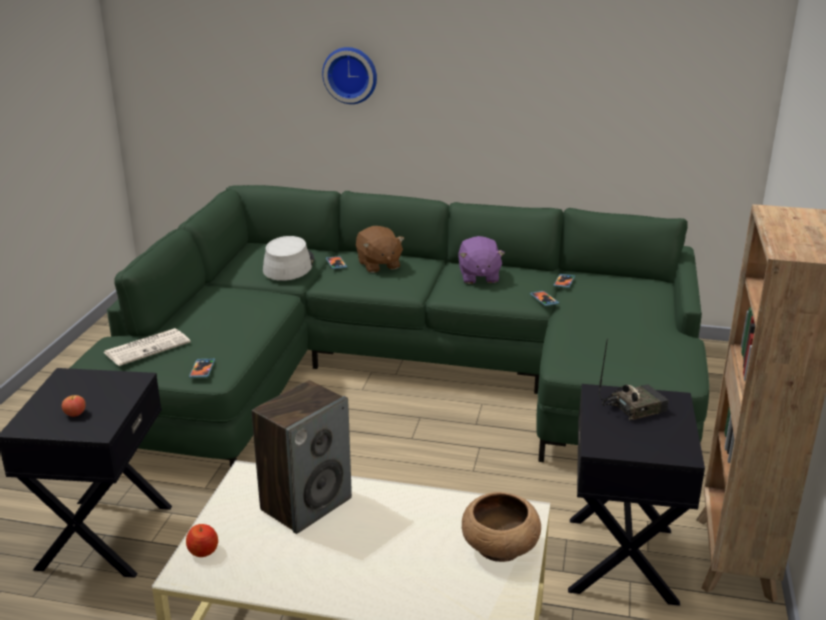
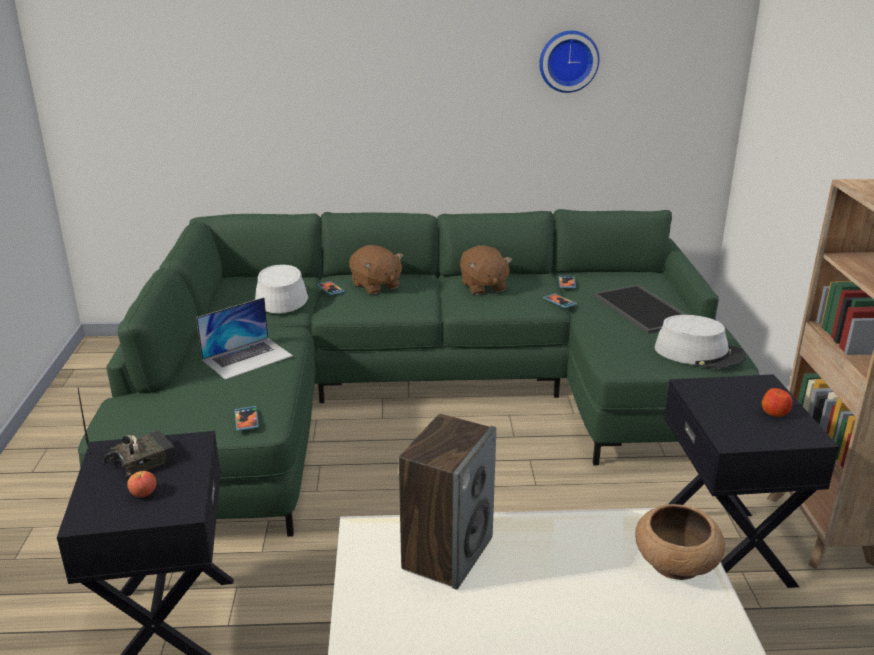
camera: 15 degrees left, 0 degrees up
(148, 347) = (169, 403): newspaper -> none
(203, 551) = (363, 630): apple -> apple (775, 413)
(231, 316) = (247, 358): none -> laptop
(350, 74) = (320, 88): wall clock -> wall clock (568, 61)
(478, 277) = (483, 287): purple plush toy -> brown plush toy
(626, 316) = (644, 309): none -> tray
(634, 407) = (733, 395): radio -> radio (140, 459)
(653, 365) = (699, 353): none -> grey hat

